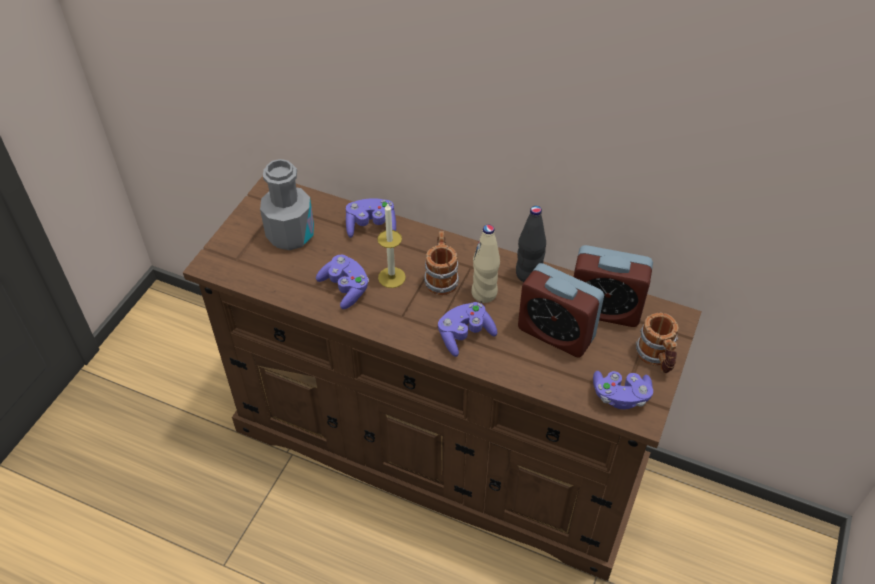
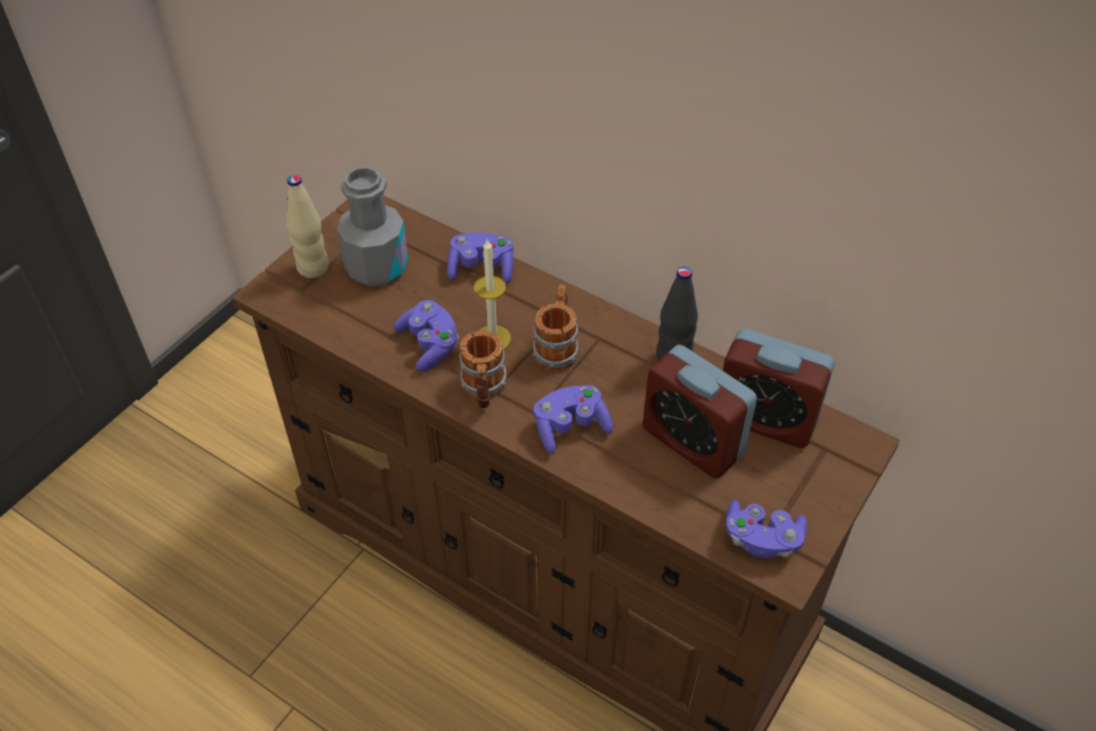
camera: 10 degrees right, 0 degrees up
(484, 293) = (608, 376): beige bottle -> beige bottle (313, 268)
(656, 358) = (823, 495): mug -> mug (483, 390)

